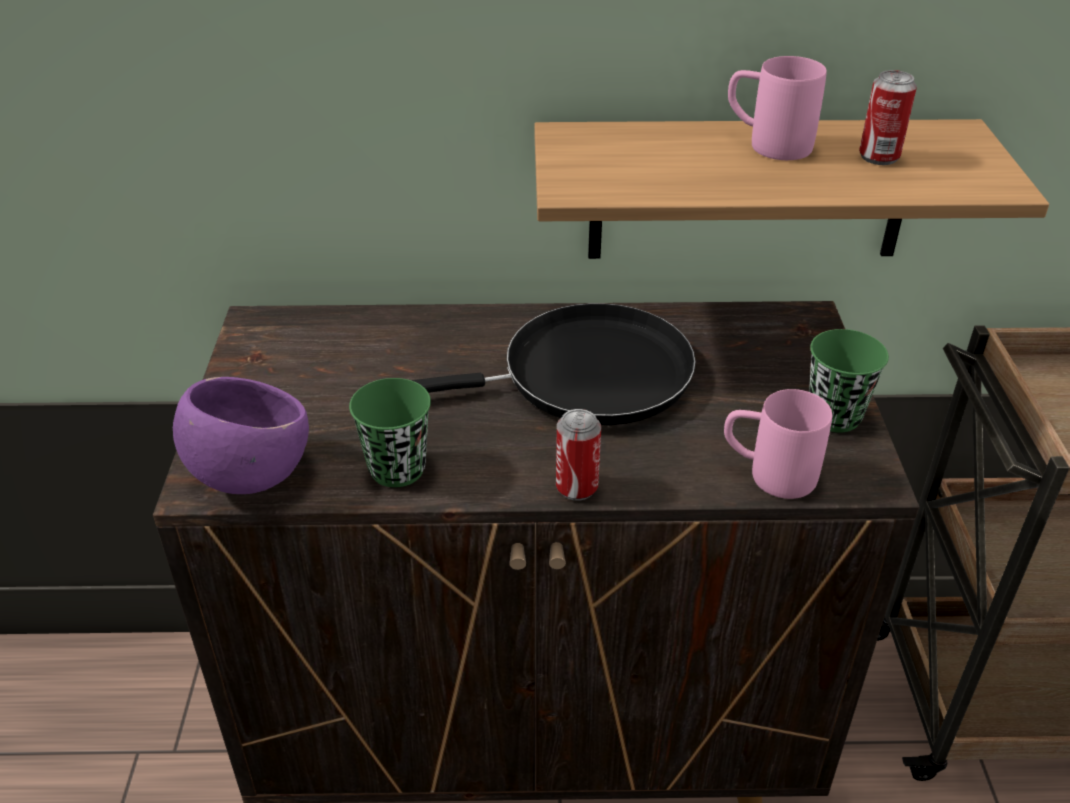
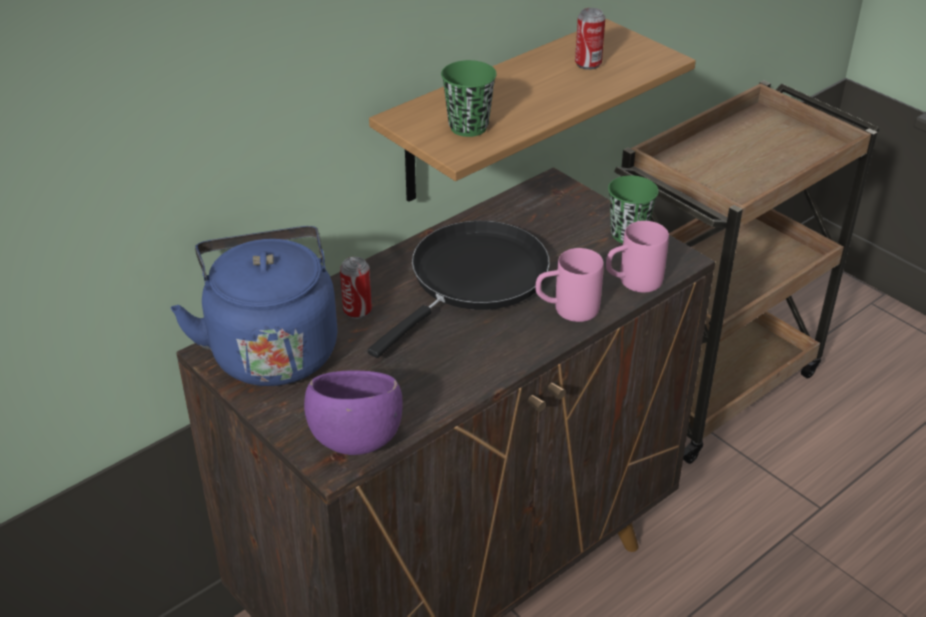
camera: 40 degrees left, 0 degrees up
(304, 344) = (272, 348): none -> blue kettle
(397, 469) = (438, 387): green cup -> green cup (468, 127)
(576, 487) = (548, 342): can -> can (357, 311)
(767, 144) = (522, 79): pink mug -> pink mug (566, 310)

